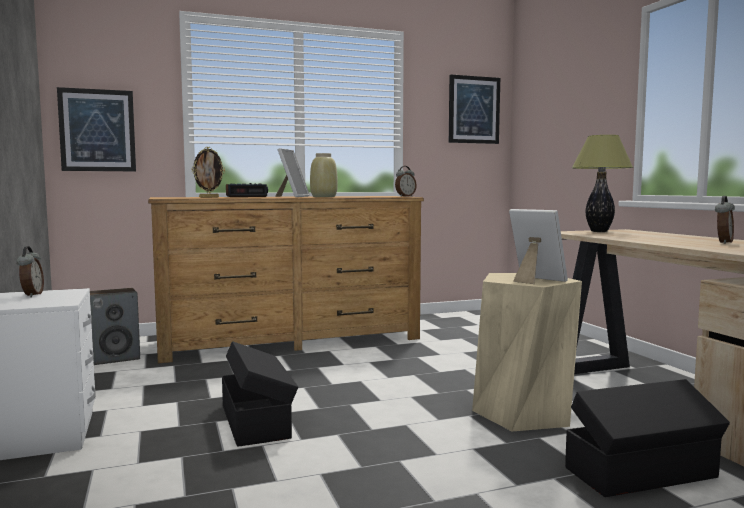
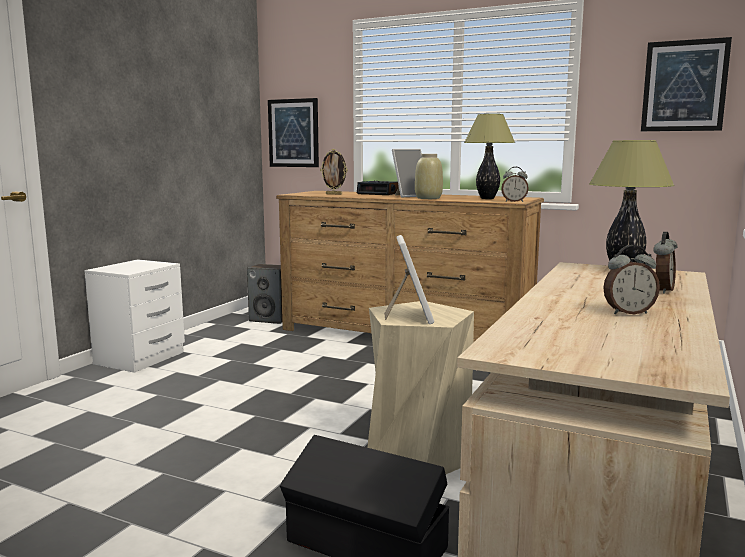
camera: 45 degrees right, 5 degrees up
(31, 295) = (139, 263): alarm clock -> alarm clock (662, 290)
(256, 420) = (238, 388): black storage box -> none
(368, 196) = (487, 198): none -> table lamp

